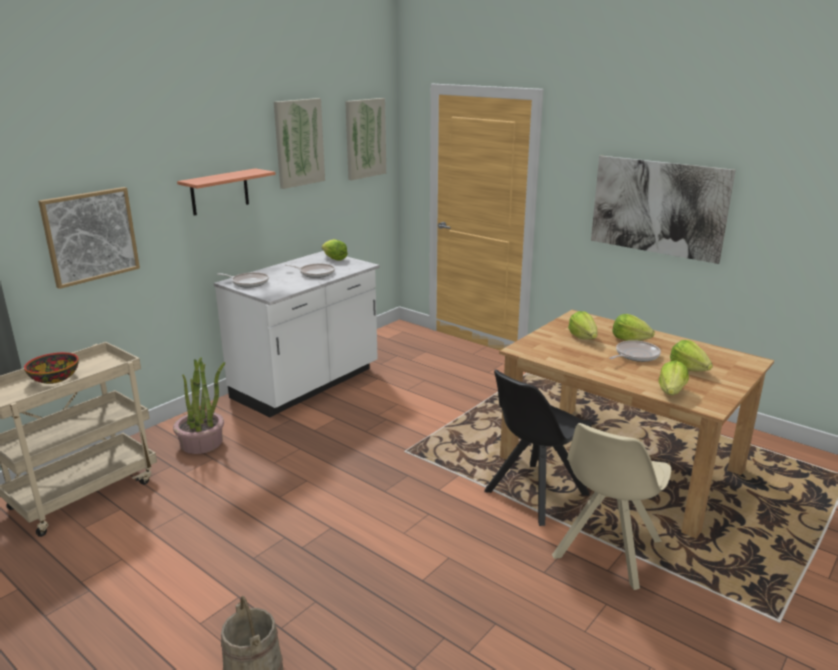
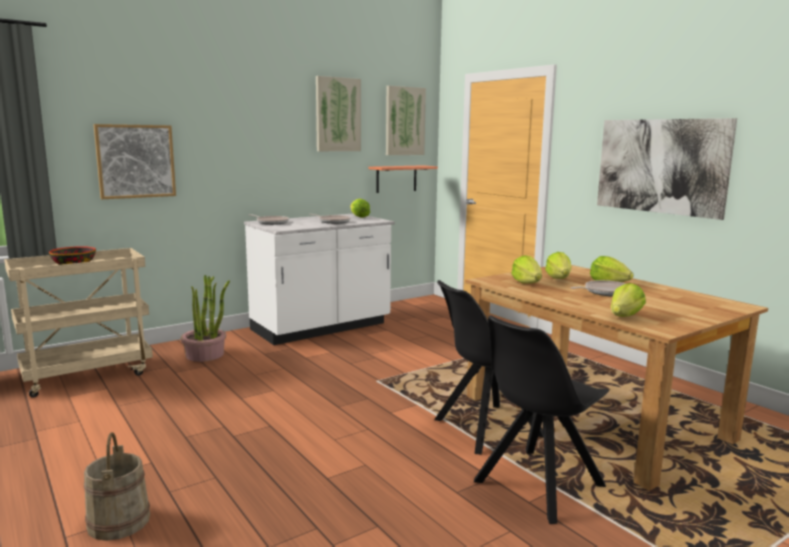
camera: 15 degrees right, 10 degrees down
(219, 192) = (258, 144): shelf -> shelf (396, 179)
(606, 550) = (536, 485): beige chair -> black chair
(688, 369) = (658, 304): lettuce -> lettuce (527, 283)

